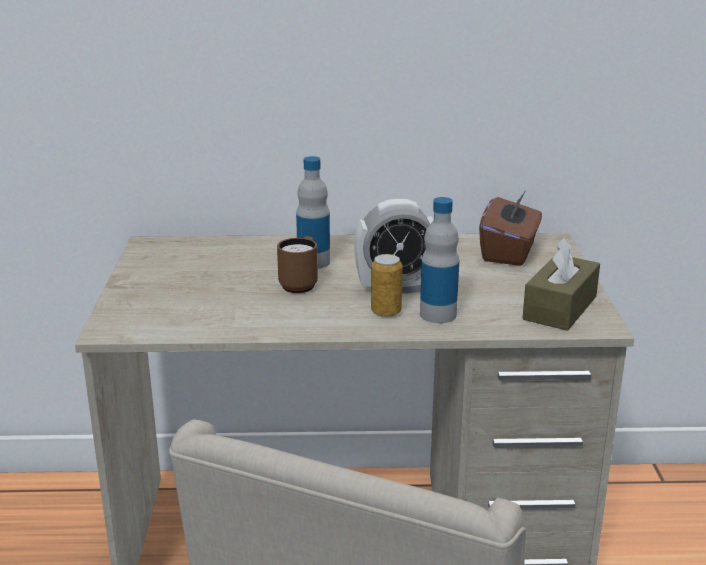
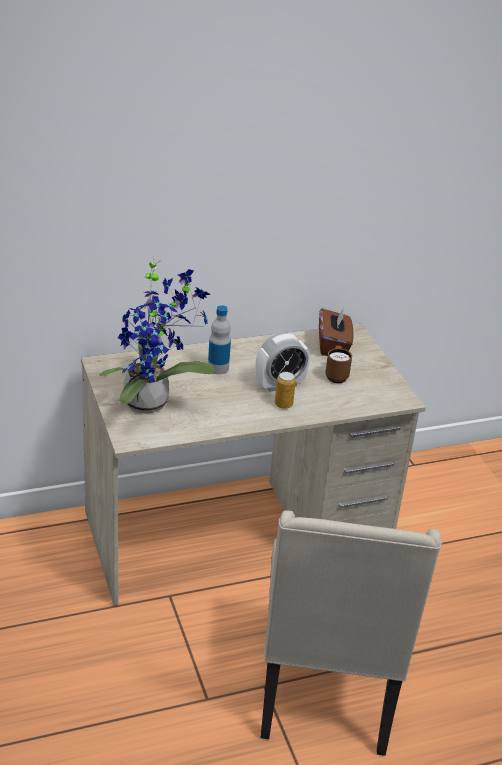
camera: 20 degrees left, 10 degrees up
(184, 291) = (152, 402): none -> potted plant
(300, 284) = (221, 388): brown mug -> brown mug (336, 375)
(438, 314) = (314, 403): bottle -> none
(560, 308) = (379, 389): brown tissue box -> none

